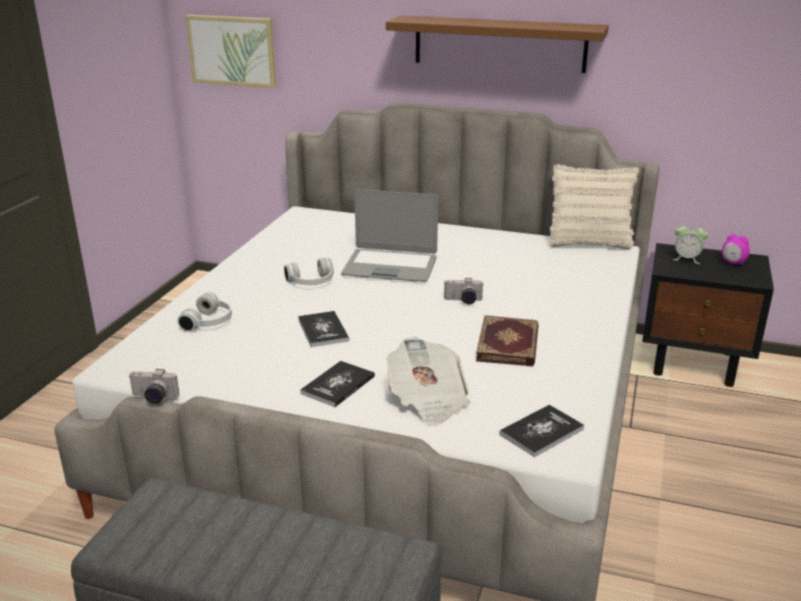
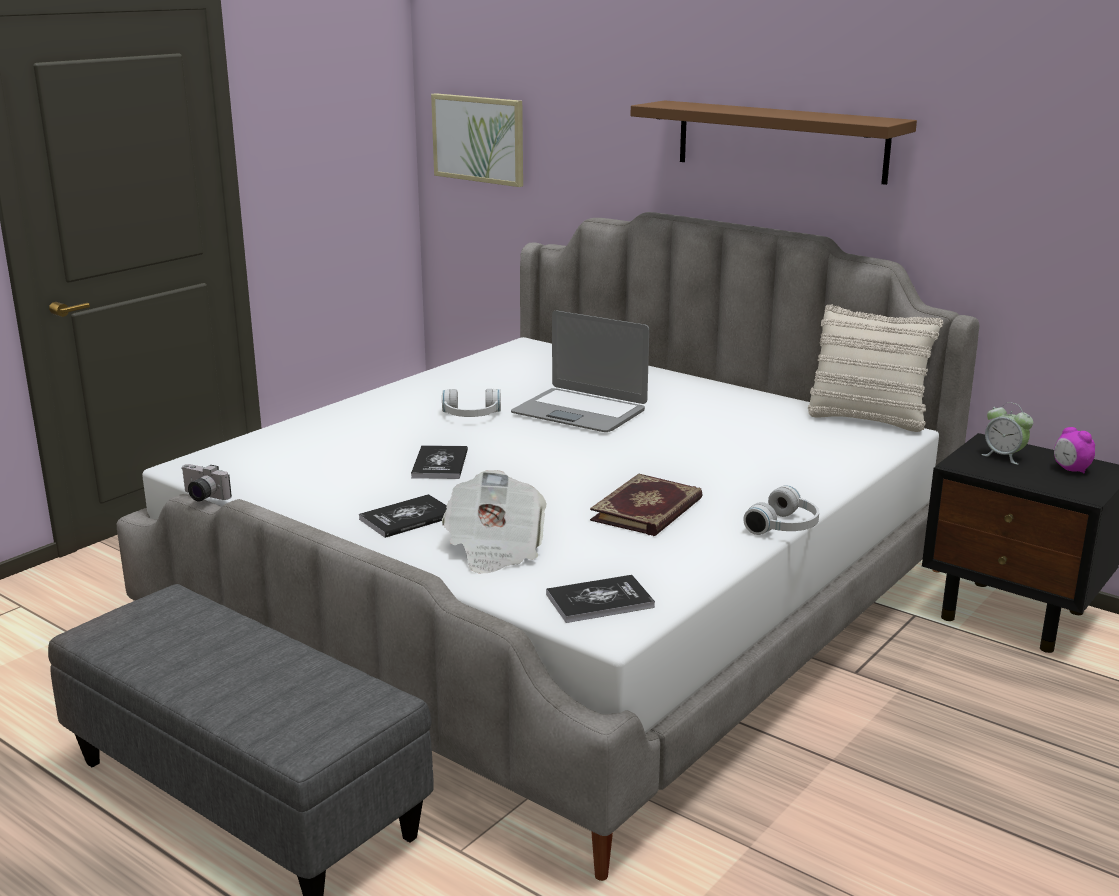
camera: 20 degrees right, 5 degrees down
(210, 322) = (323, 439): white headphones -> white headphones (786, 527)
(463, 301) = (635, 459): camera -> none

